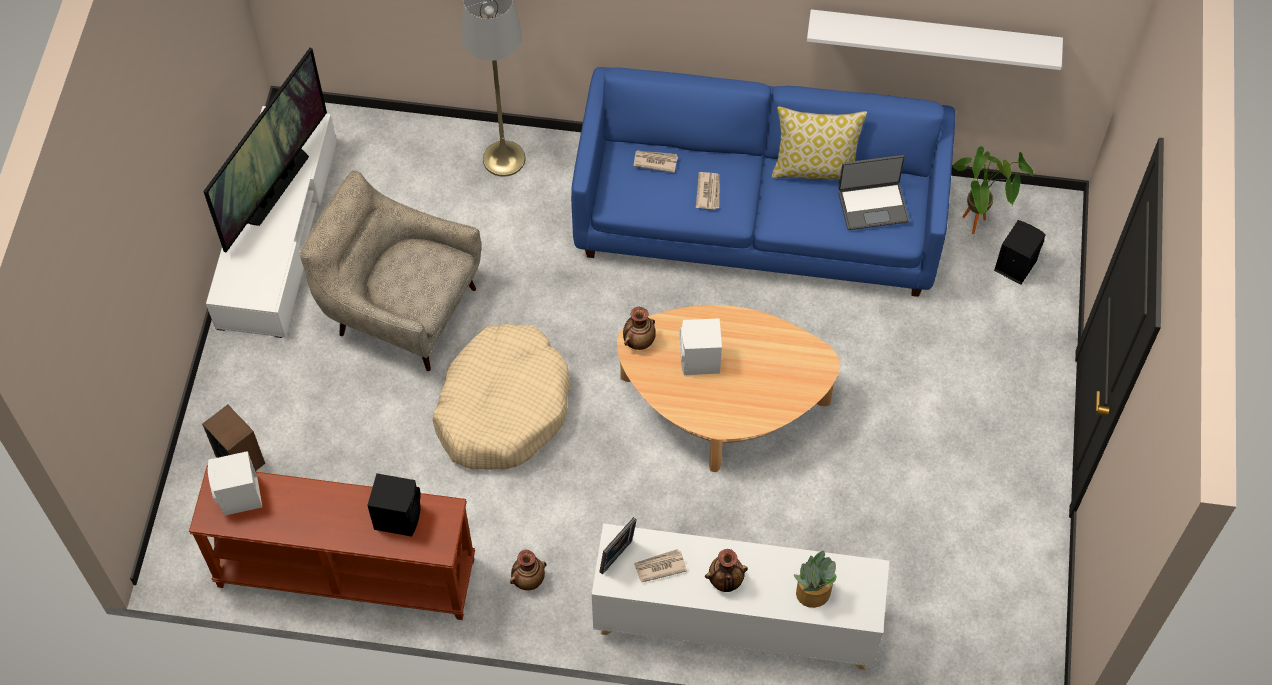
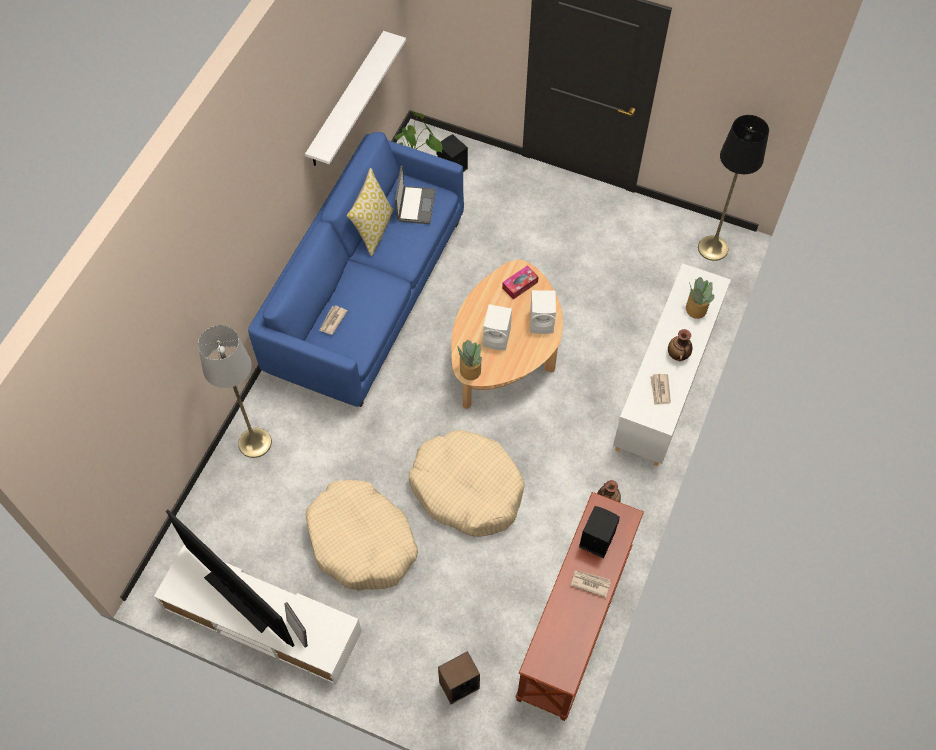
camera: 75 degrees left, 0 degrees up
(240, 498) = (554, 651): white speaker -> white speaker (542, 322)
(401, 308) = (362, 541): beige armchair -> beige dog bed
(618, 558) = (648, 413): picture frame -> picture frame (299, 632)
(639, 340) = (470, 370): vase -> potted plant
(708, 191) = (371, 294): newspaper -> newspaper (590, 583)
(795, 369) = (520, 285): none -> tissue box
(1005, 650) = (713, 248): none -> black floor lamp

